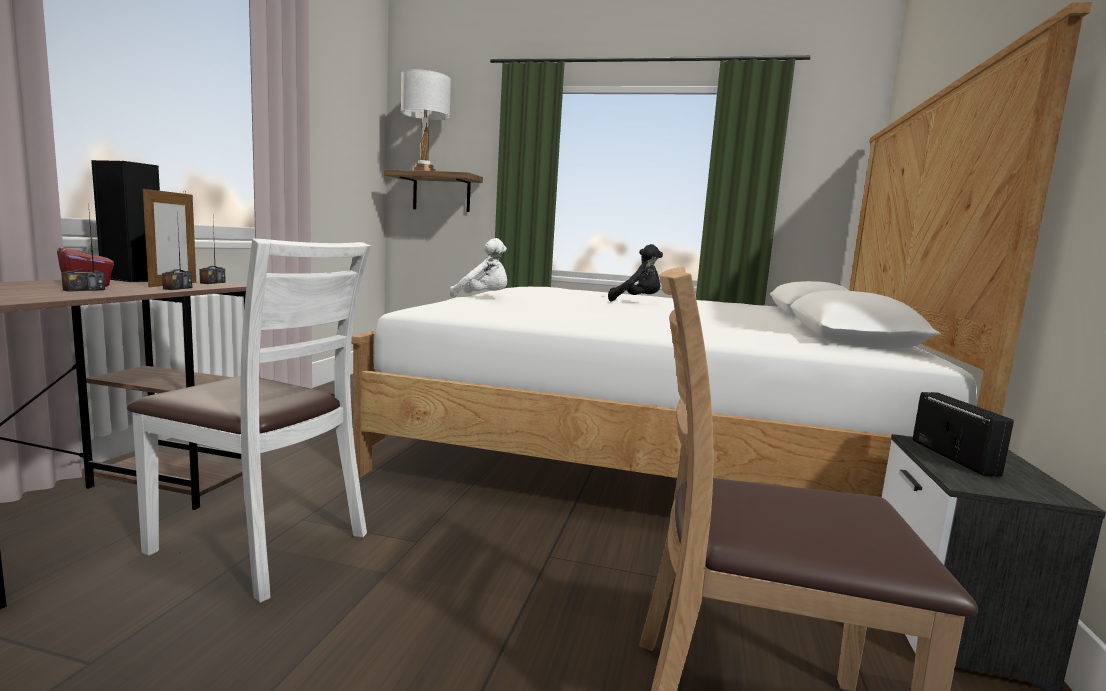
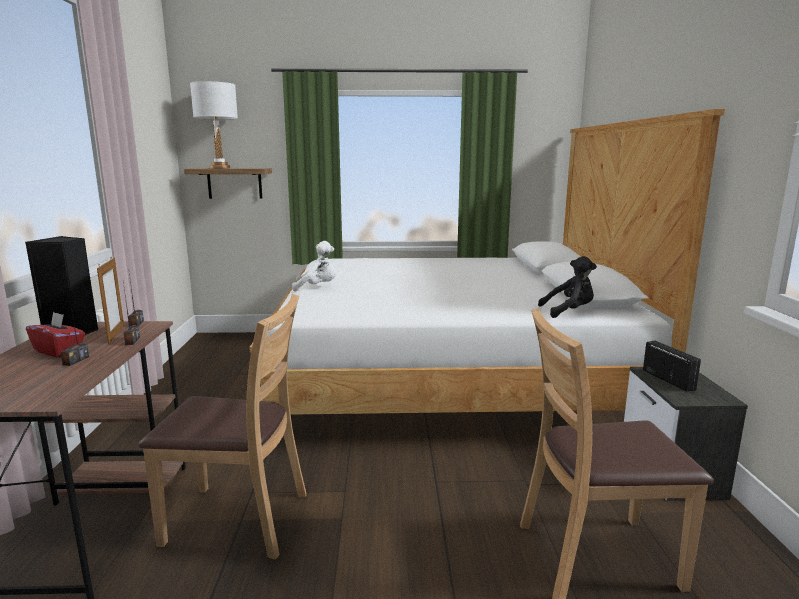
camera: 15 degrees left, 5 degrees up
(260, 545) = (238, 519): white chair -> brown chair
(636, 301) = (428, 273): black plush toy -> black plush toy (569, 312)

